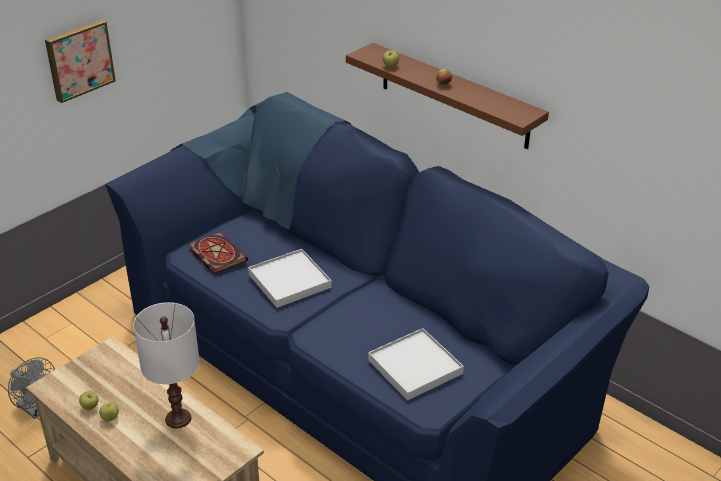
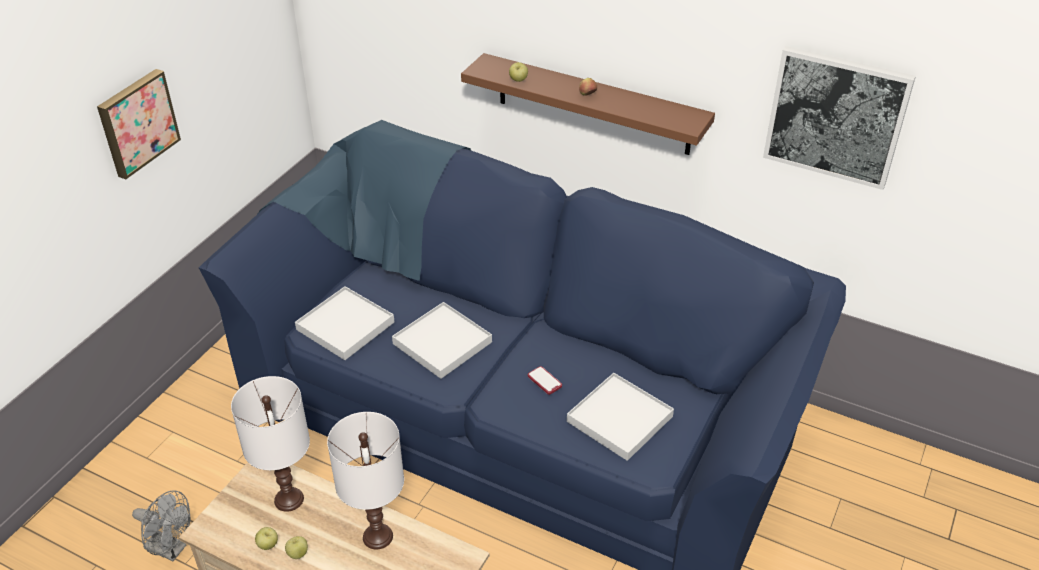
camera: 15 degrees left, 5 degrees up
(120, 377) = (289, 499): none -> white table lamp
(216, 254) = (345, 326): book -> white tray
(363, 325) = (544, 381): none -> phone
(646, 124) = (836, 116): none -> picture

